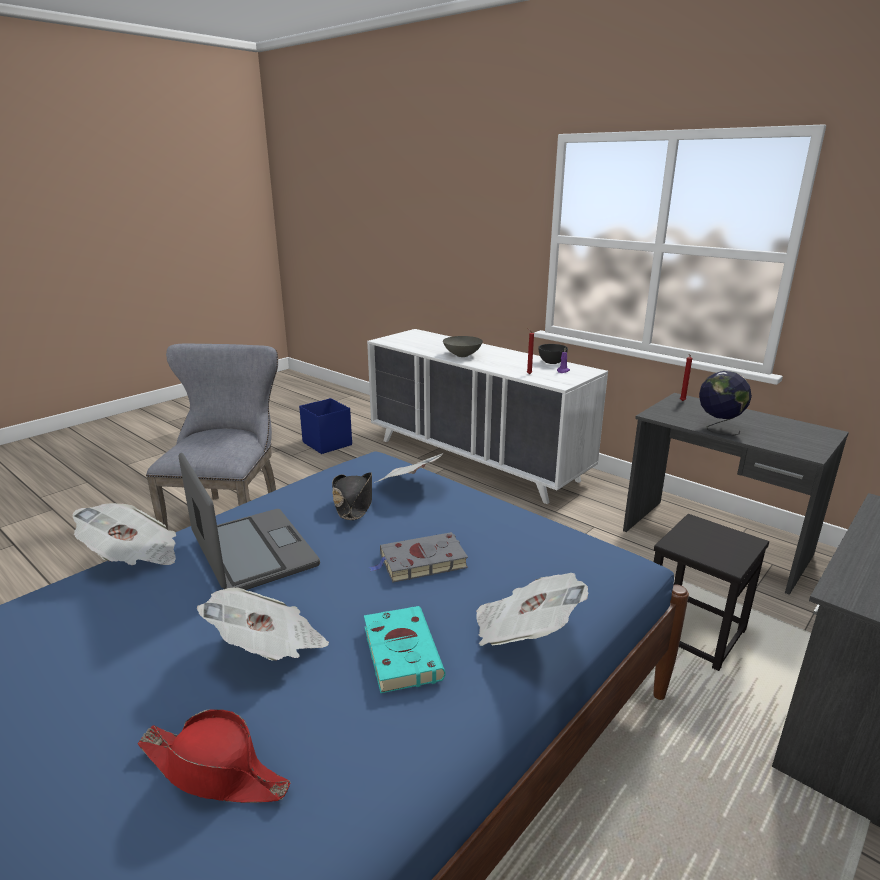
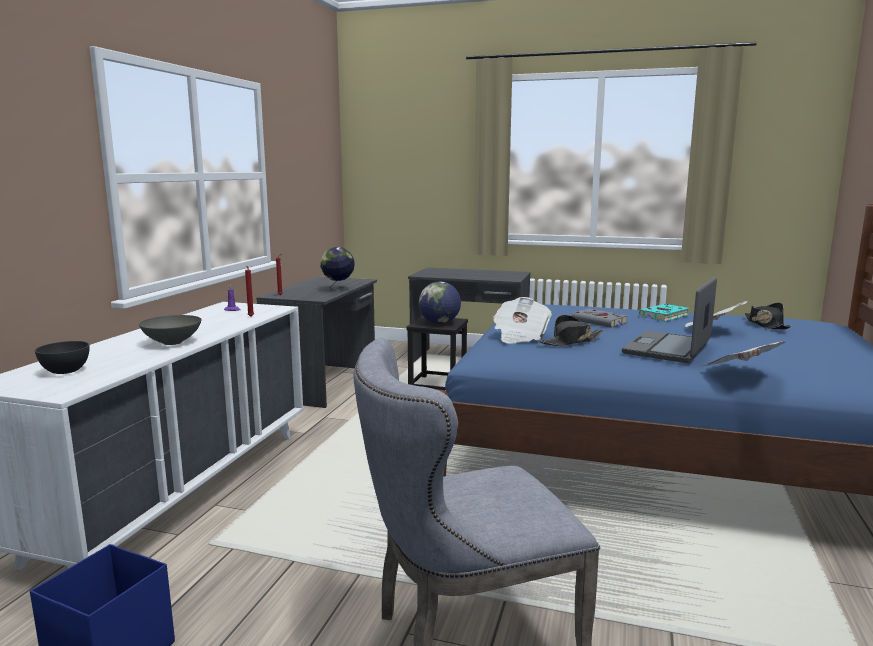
camera: 115 degrees left, 10 degrees down
(215, 771) = (765, 325): red hat -> black hat
(524, 632) = (612, 306): newspaper -> none
(551, 362) = (198, 314): grey bowl -> grey bowl (65, 371)
(703, 542) = (439, 323): none -> globe

